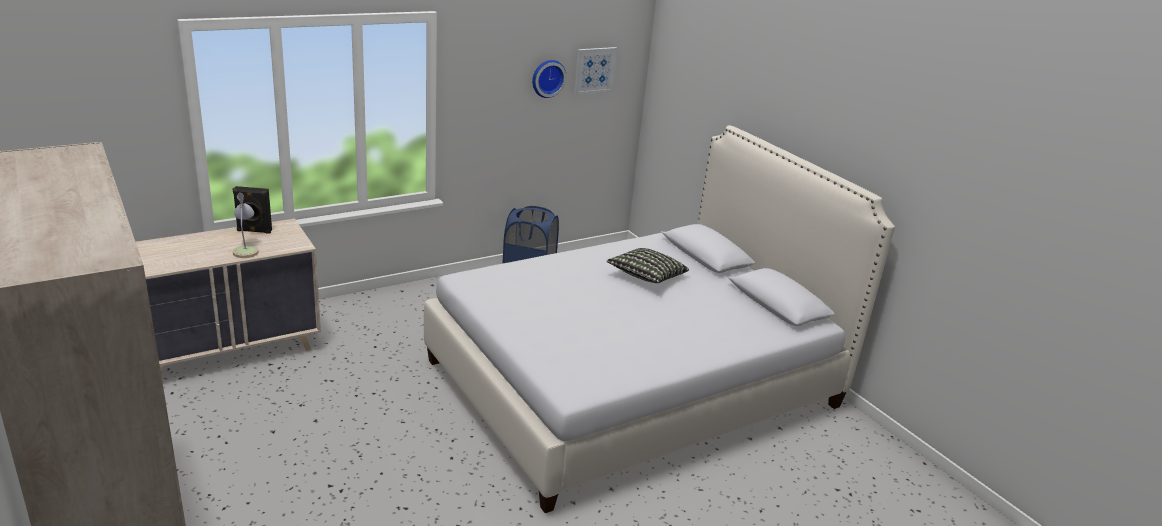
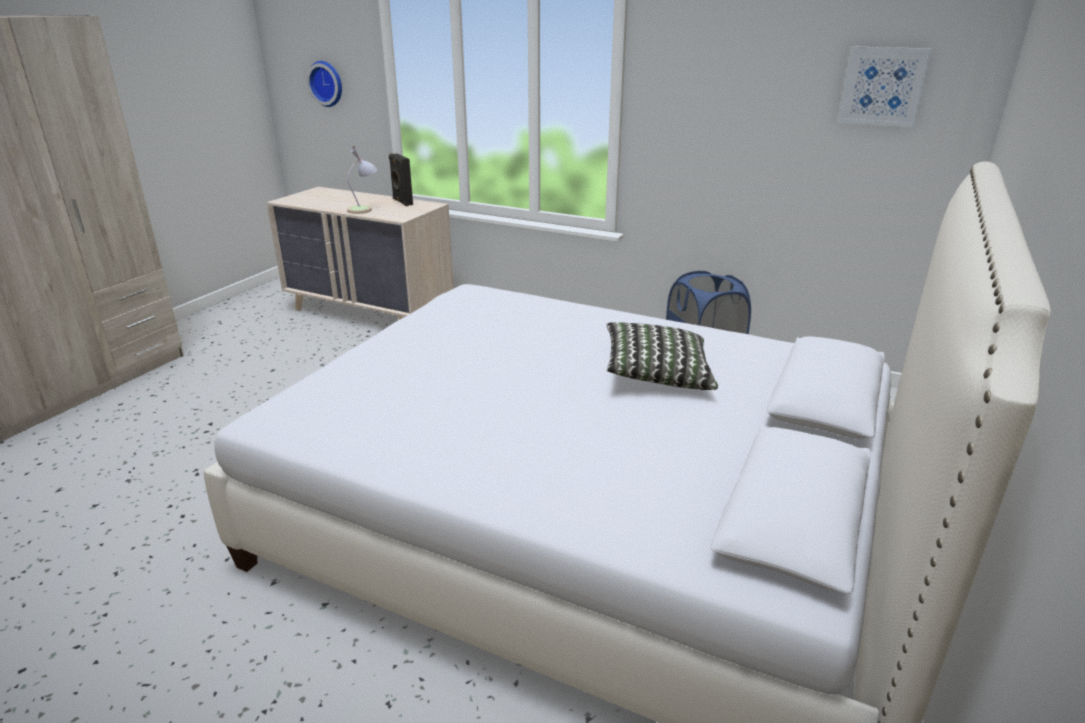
camera: 60 degrees right, 0 degrees up
(547, 78) = (791, 89): wall clock -> wall clock (327, 83)

